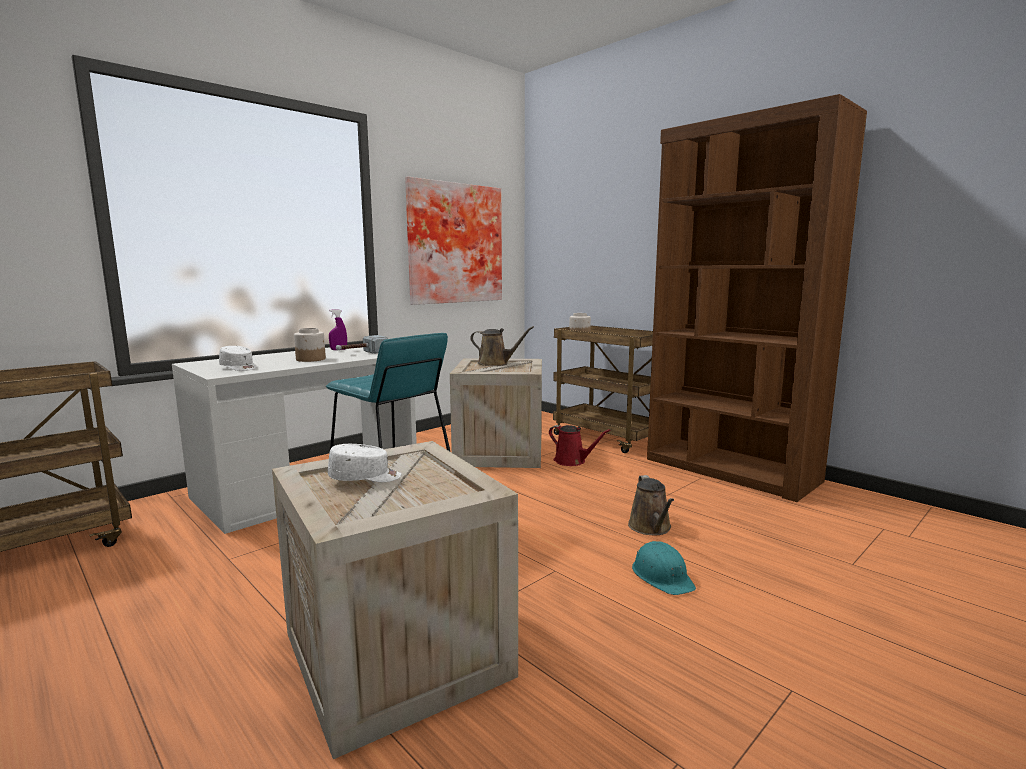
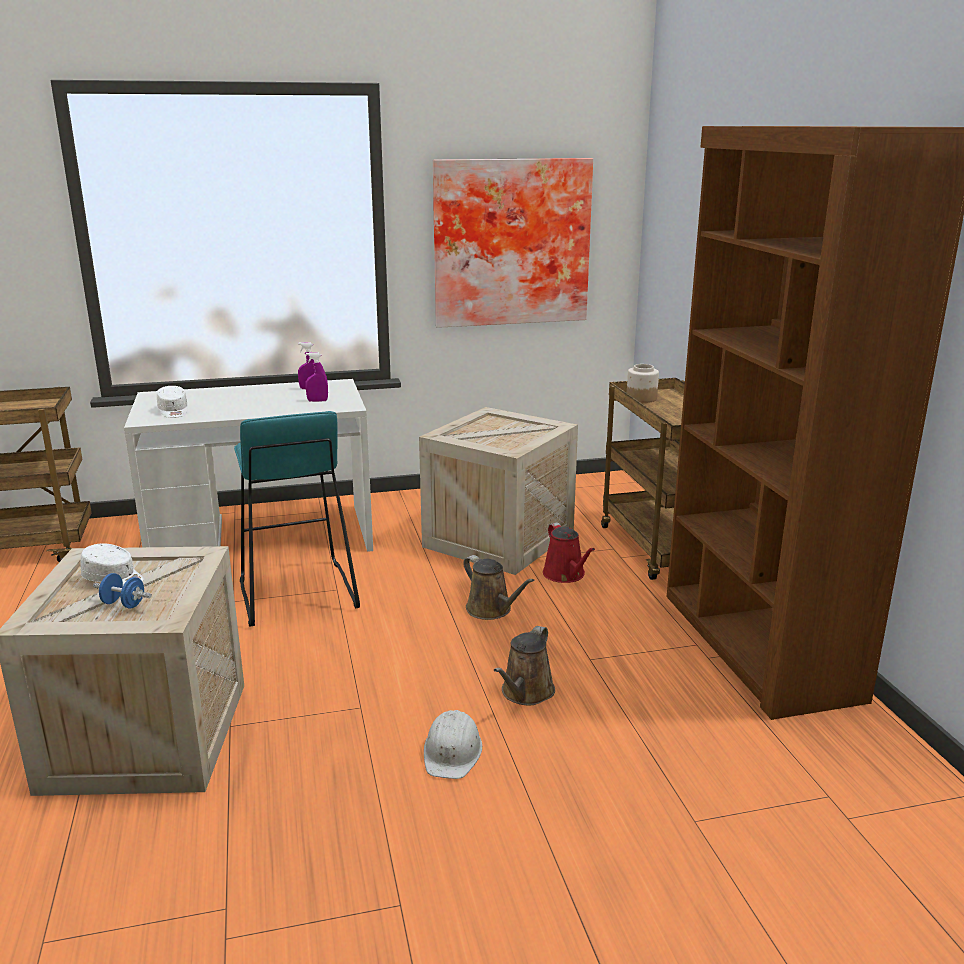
camera: 30 degrees right, 10 degrees up
(311, 359) = (254, 405): jar -> none
(361, 353) = (317, 401): hammer -> purple spray bottle
(415, 490) = (123, 604): none -> blue dumbbell
(496, 364) = (504, 425): brown watering can -> brown watering can (491, 610)
(662, 576) = (452, 752): turquoise hard hat -> white hard hat

